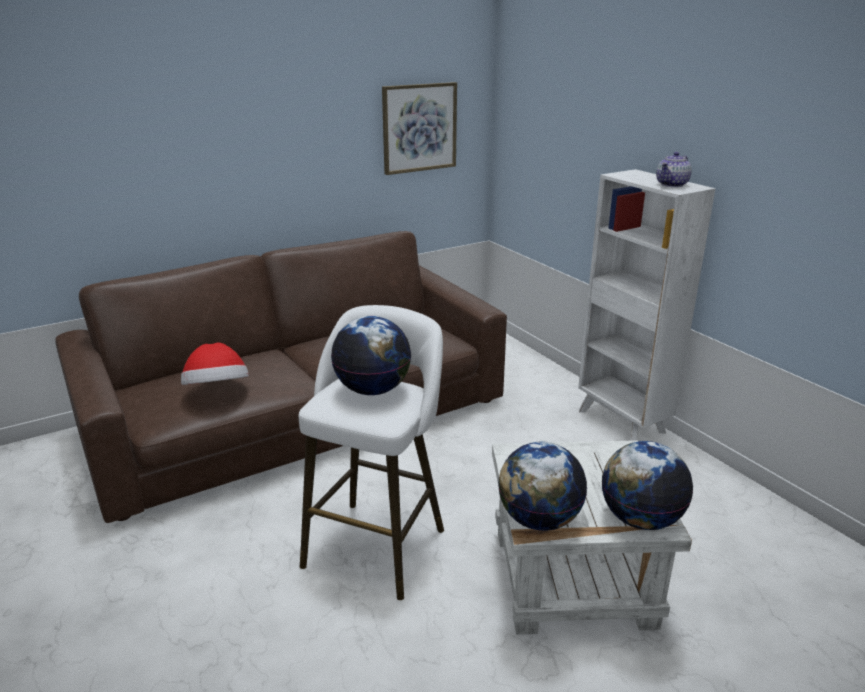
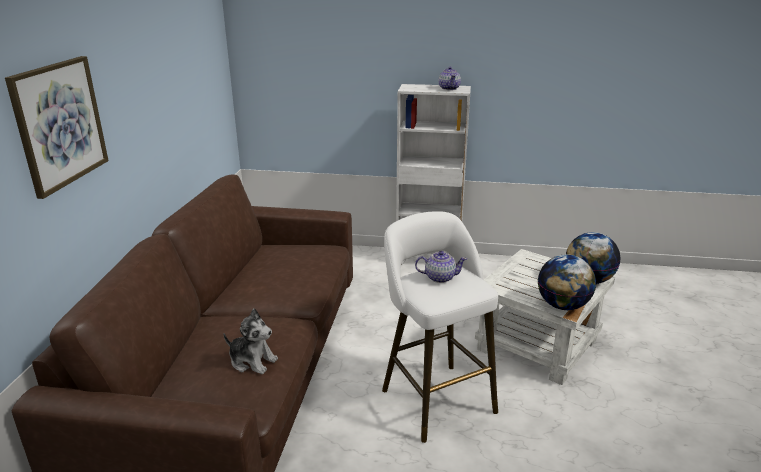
camera: 50 degrees left, 0 degrees up
(218, 392) = (252, 361): hat -> plush toy
(373, 390) = (439, 277): globe -> teapot
(419, 128) = (200, 82): picture -> picture (59, 124)

